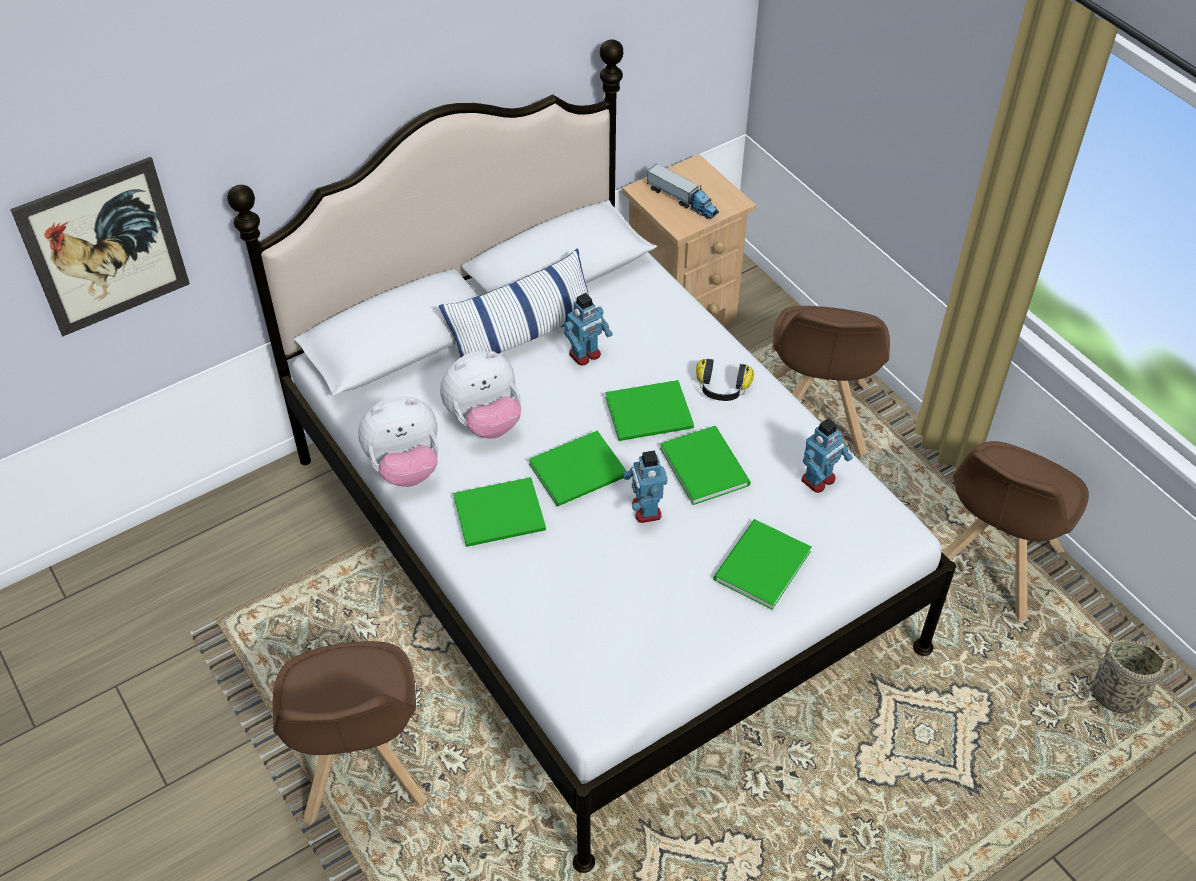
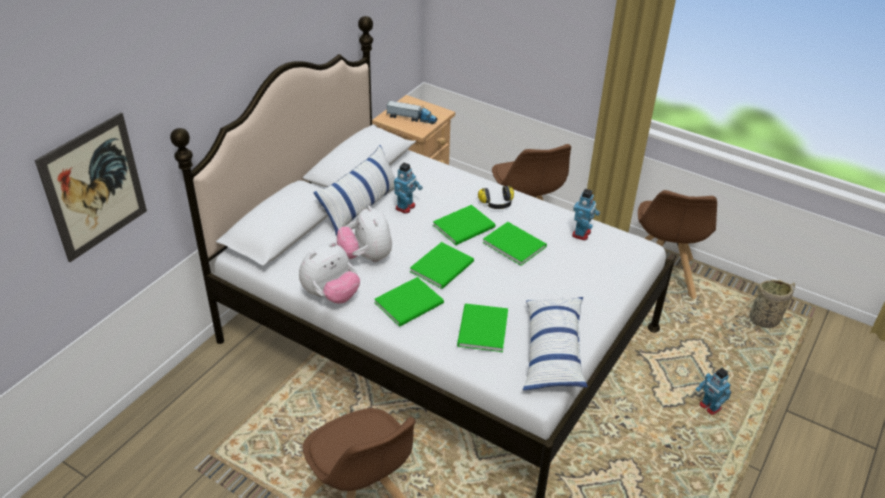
camera: 25 degrees left, 10 degrees down
(484, 421) = (366, 257): plush toy -> plush toy turned 120 degrees clockwise
(645, 510) = (496, 275): toy robot -> toy robot (709, 407)
(653, 660) = (553, 351): none -> pillow
(759, 566) = (579, 285): green book -> green book (481, 330)

